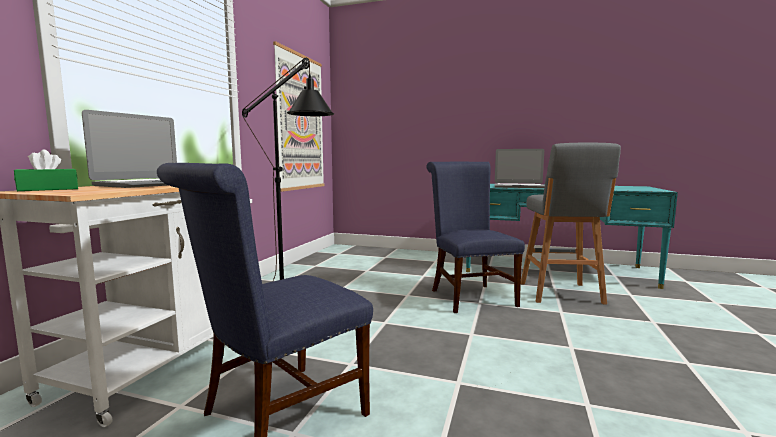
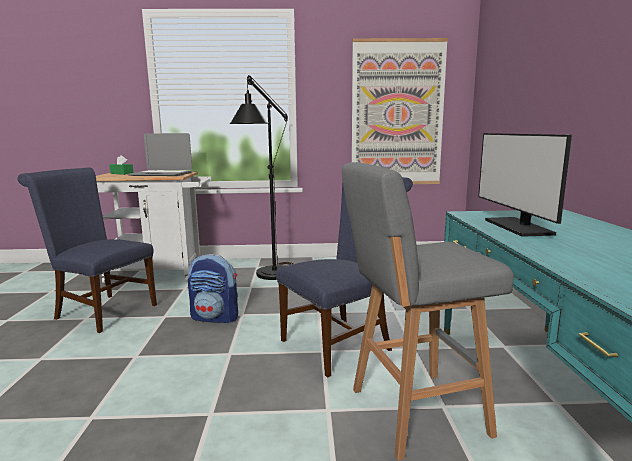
camera: 70 degrees right, 5 degrees up
(382, 335) = (215, 317): none -> backpack
(518, 187) = (517, 227): laptop -> monitor

